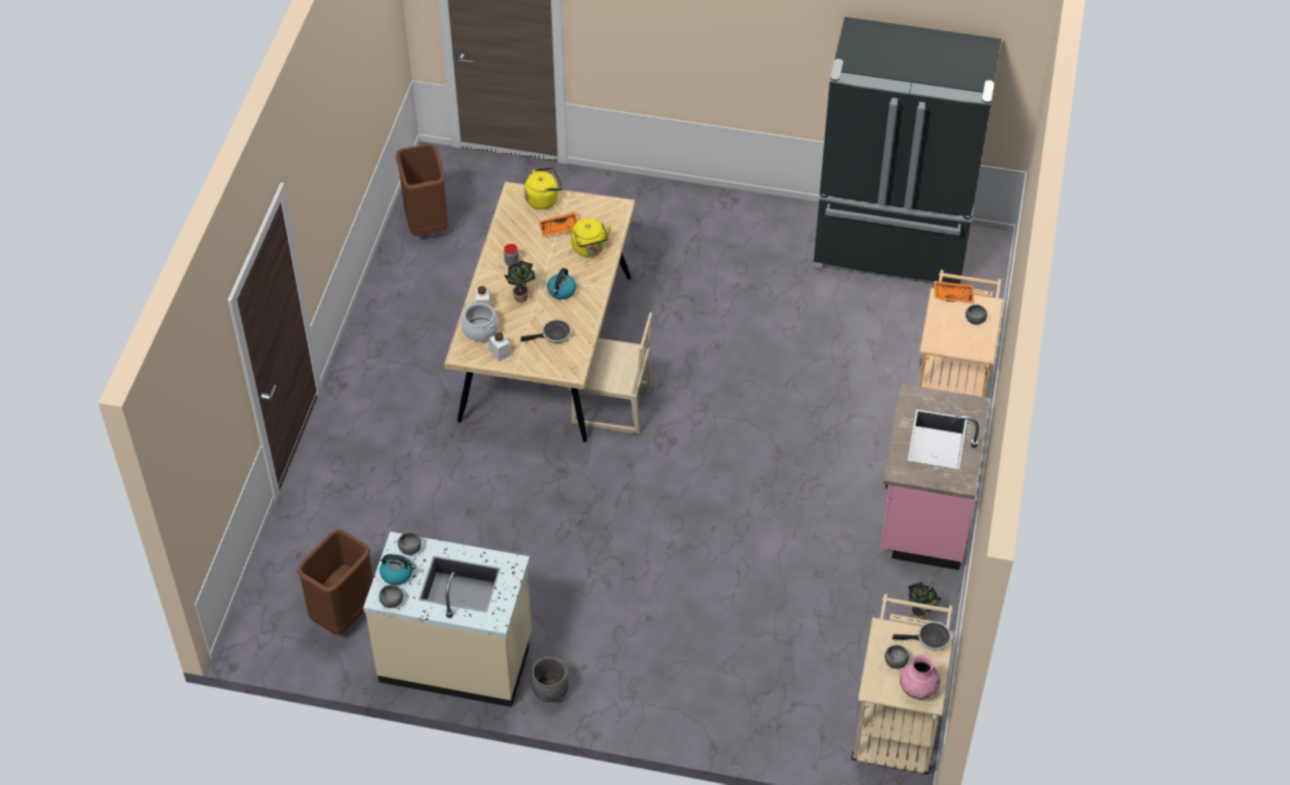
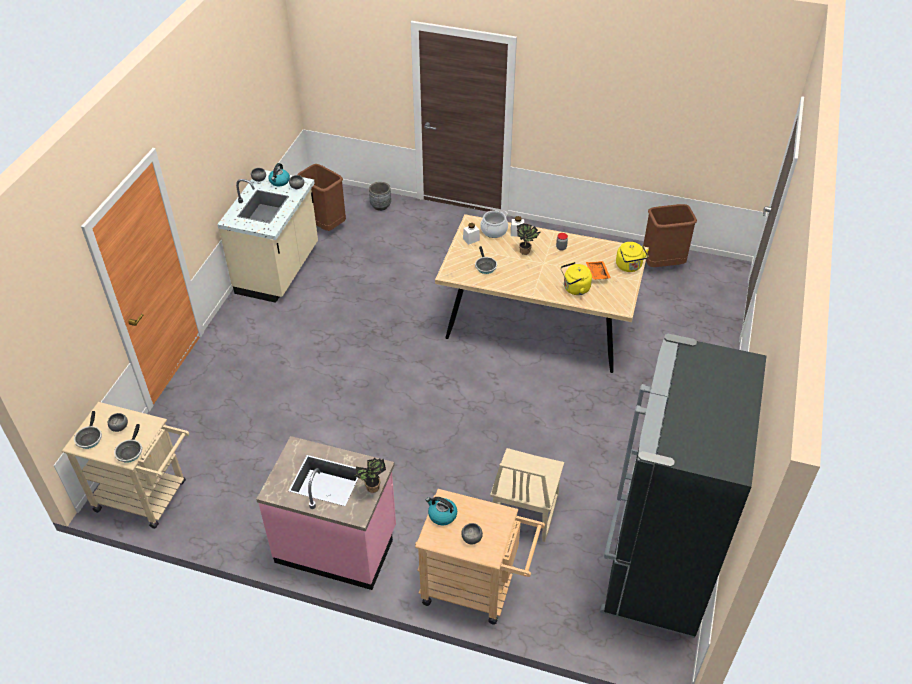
camera: 95 degrees right, 5 degrees down
(550, 691) = (239, 311): grey planter -> grey planter (381, 206)
(561, 291) = (530, 272): kettle -> kettle (442, 515)
(611, 406) = (478, 354): beige chair -> beige chair (523, 511)
(918, 689) = (89, 438): pink vase -> frying pan
(920, 616) = (236, 527): potted plant -> potted plant (372, 489)
(953, 295) = (505, 524): orange tray -> none

